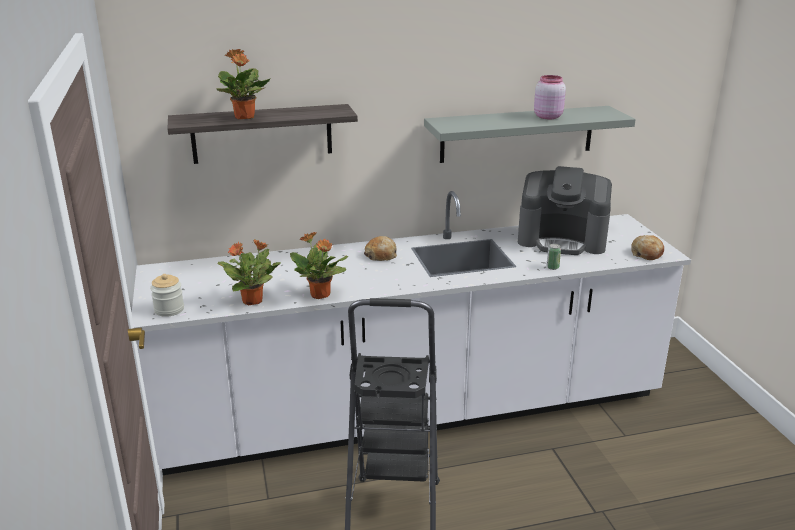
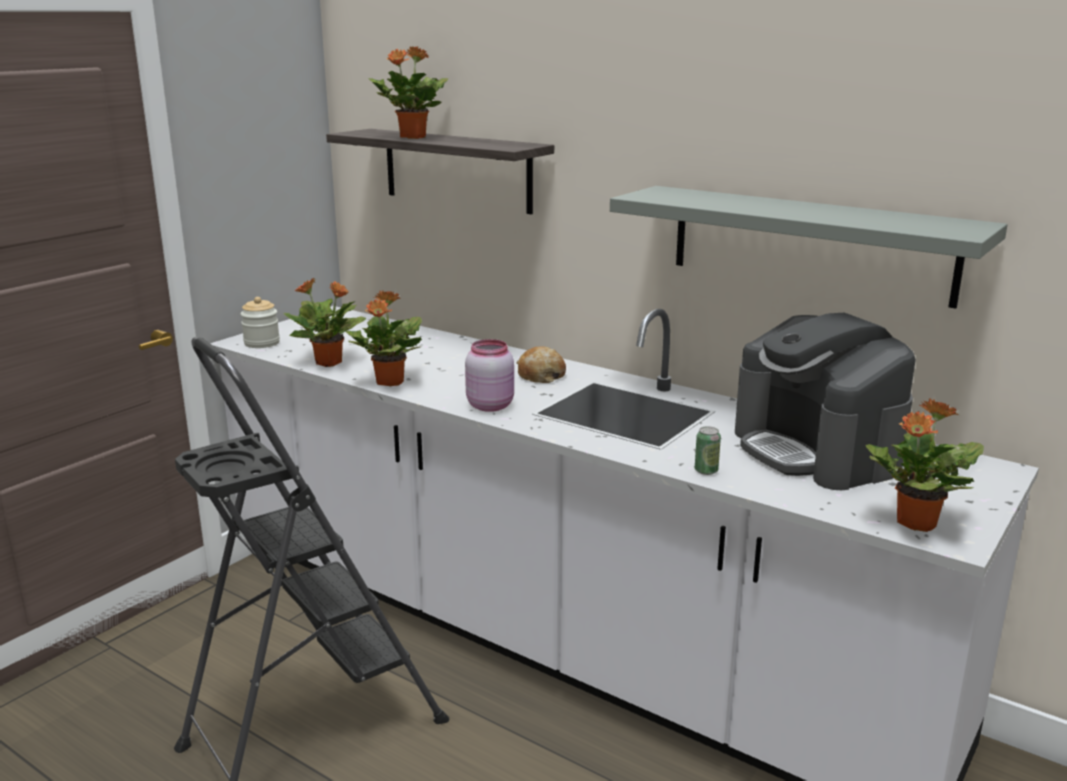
camera: 50 degrees right, 5 degrees down
(547, 116) = (830, 213): pink jar -> pink jar (490, 405)
(647, 253) = (915, 523): bread -> potted plant

